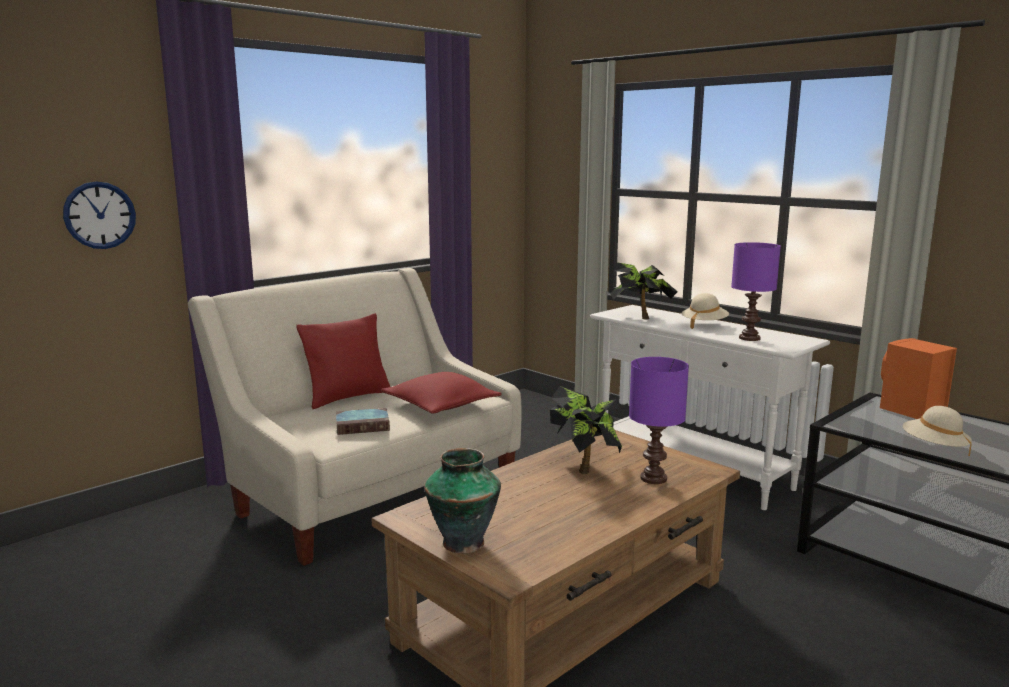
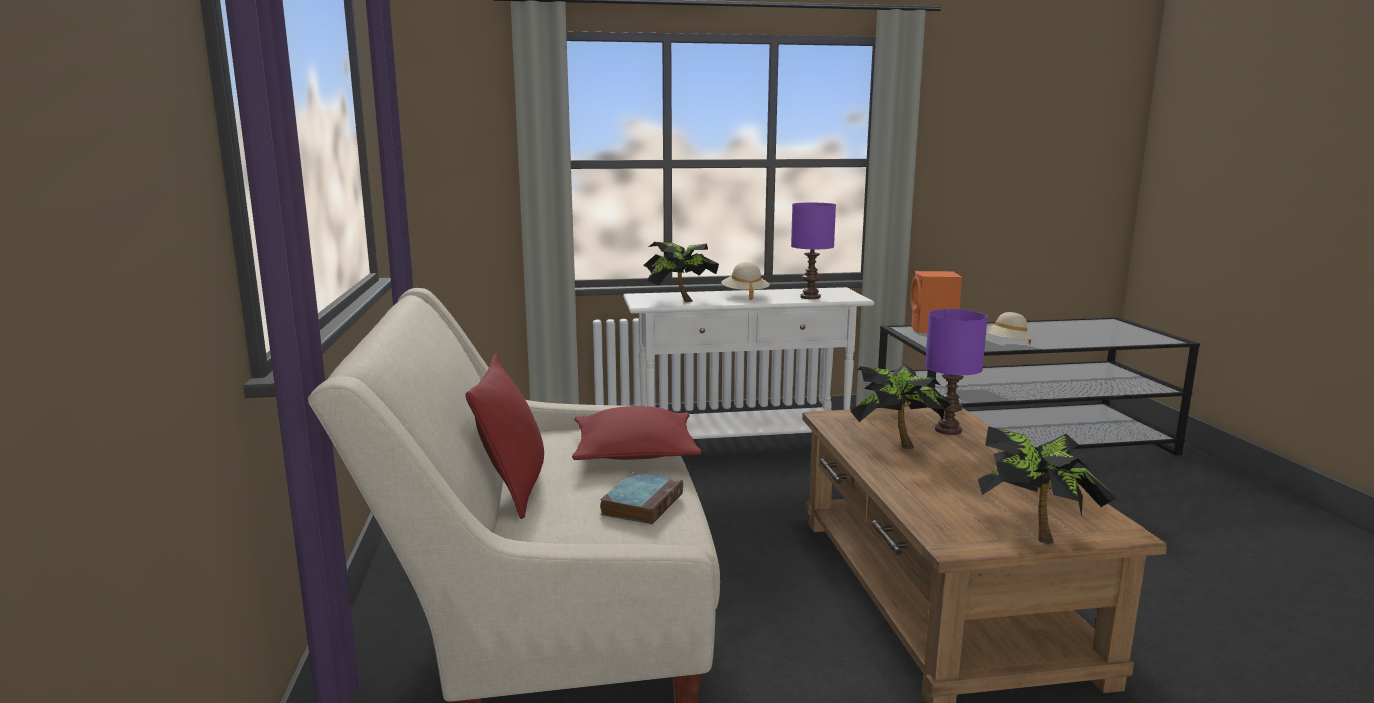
camera: 55 degrees left, 0 degrees up
(100, 215) = (141, 234): wall clock -> none
(462, 542) = (1036, 533): vase -> potted plant

